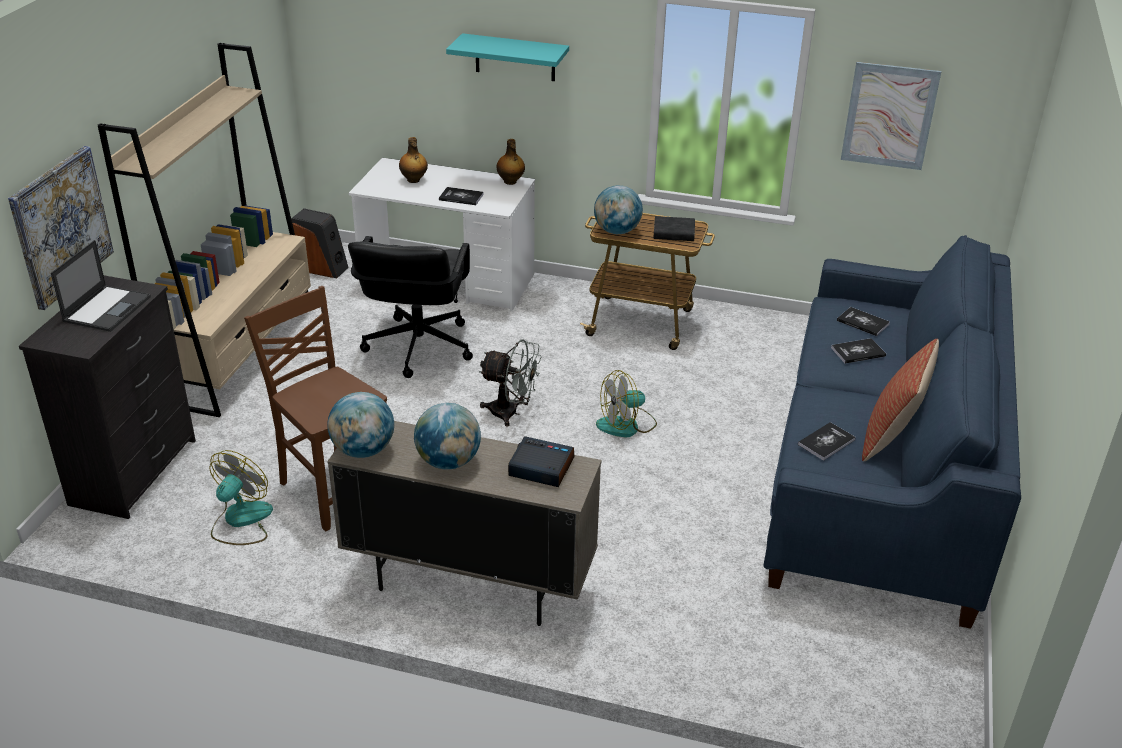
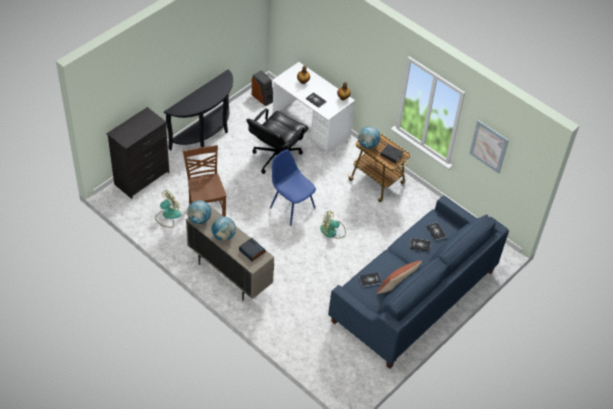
camera: 25 degrees right, 15 degrees up
(61, 226) = (133, 92): picture -> none
(107, 308) = (141, 125): laptop -> none
(240, 353) = (206, 134): beige bookcase -> black console table
(511, 413) = (291, 207): grey fan -> blue chair
(515, 57) = (353, 51): turquoise shelf -> none

